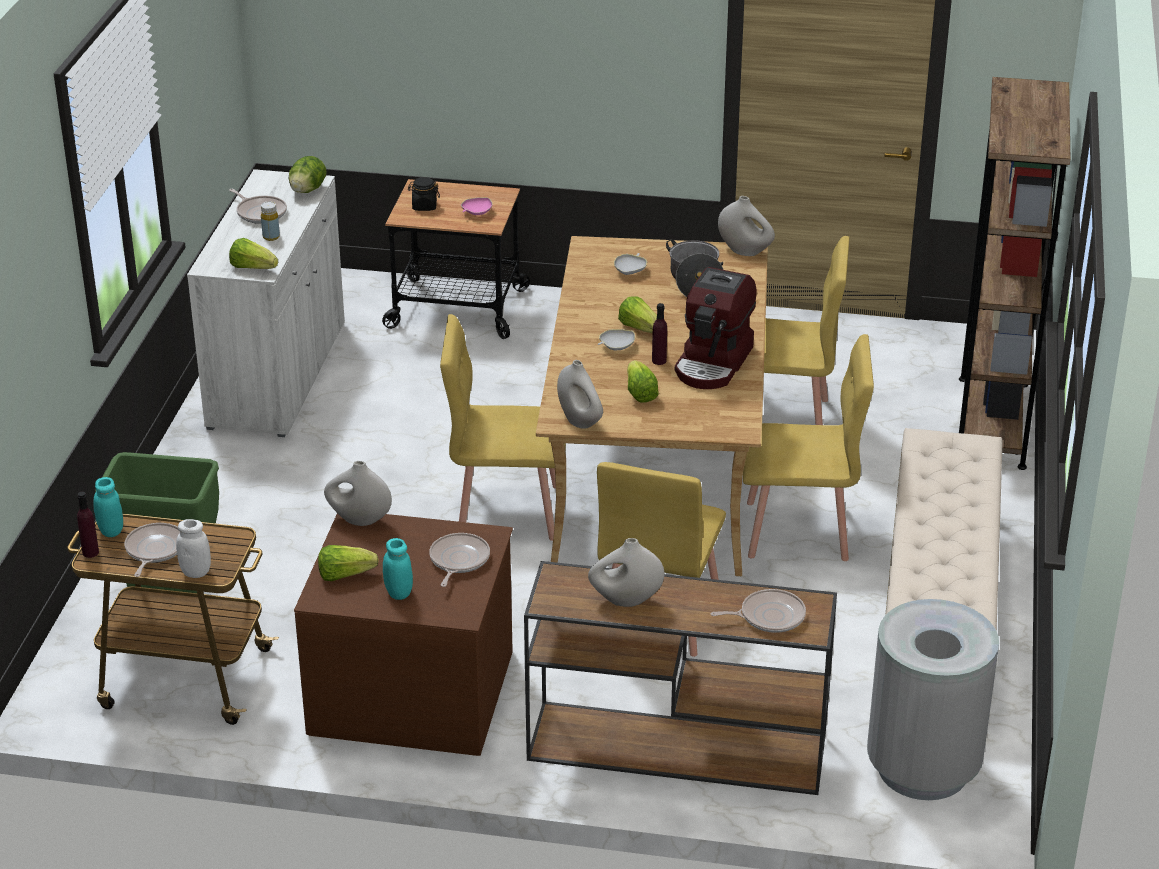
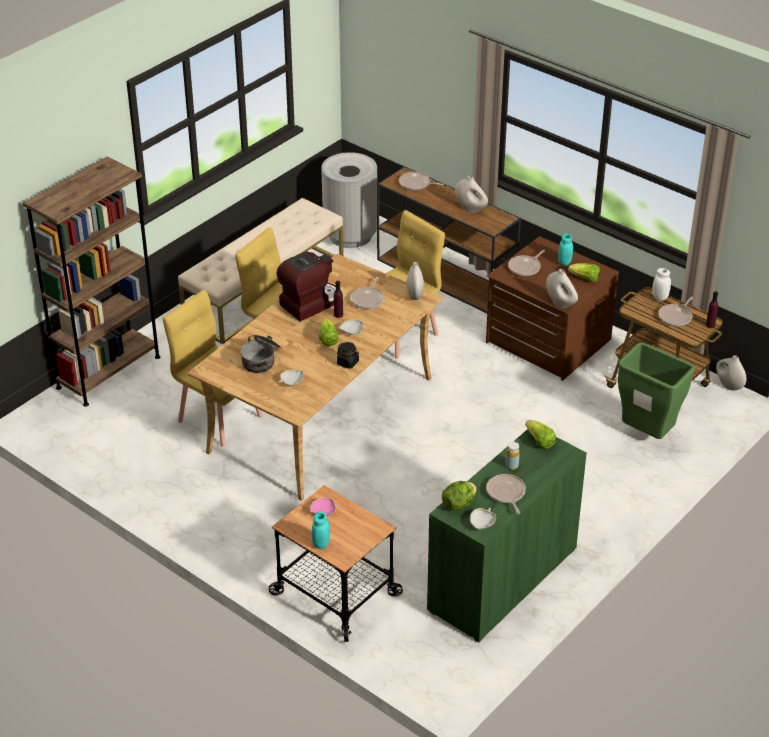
camera: 150 degrees left, 5 degrees up
(111, 531) = (695, 335): turquoise jar -> turquoise jar (321, 544)
(269, 183) = (482, 523): none -> white bowl
(278, 375) = (502, 580): white cabinet -> green cabinet
(424, 206) = (355, 534): black jar -> black jar (348, 363)
(507, 510) = (428, 419): yellow chair -> none
(640, 393) = (368, 299): lettuce -> frying pan
(745, 251) = (207, 371): white vase -> white vase (728, 385)

